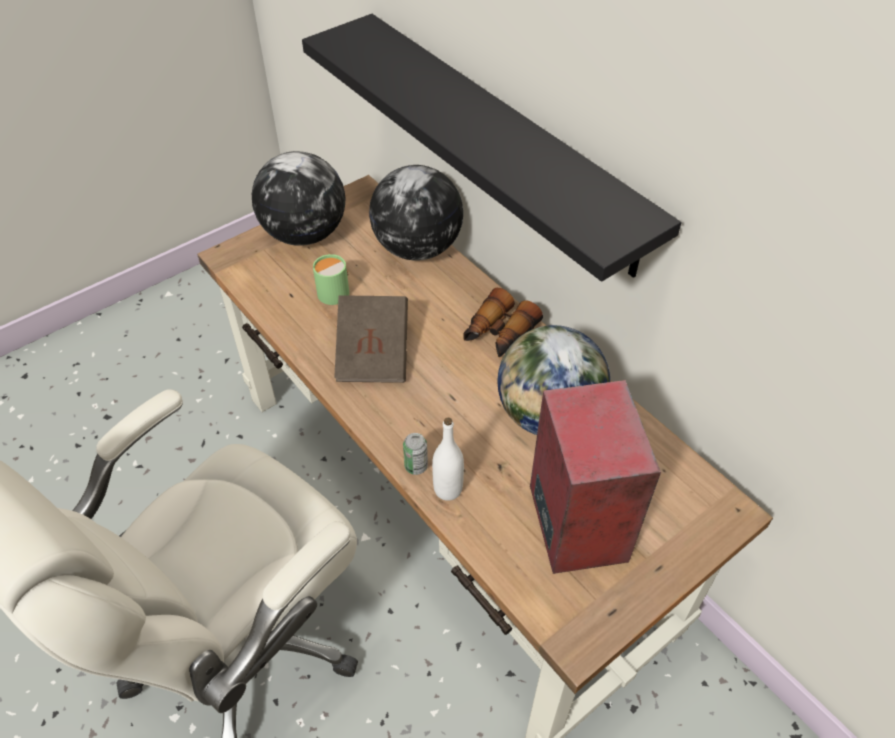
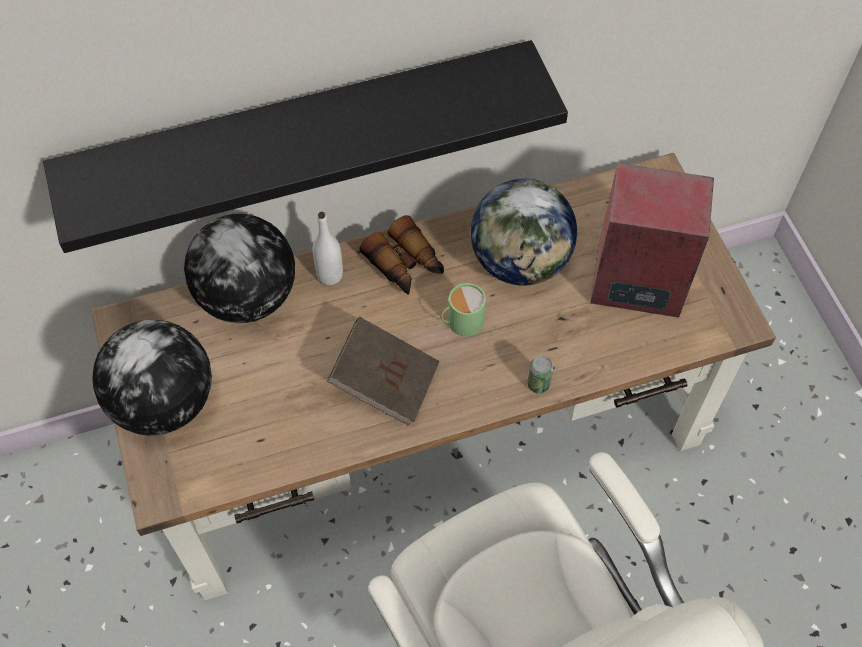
camera: 70 degrees left, 10 degrees up
(331, 291) = (273, 397): green mug -> green mug (461, 321)
(448, 489) = (572, 366): white bottle -> white bottle (330, 275)

